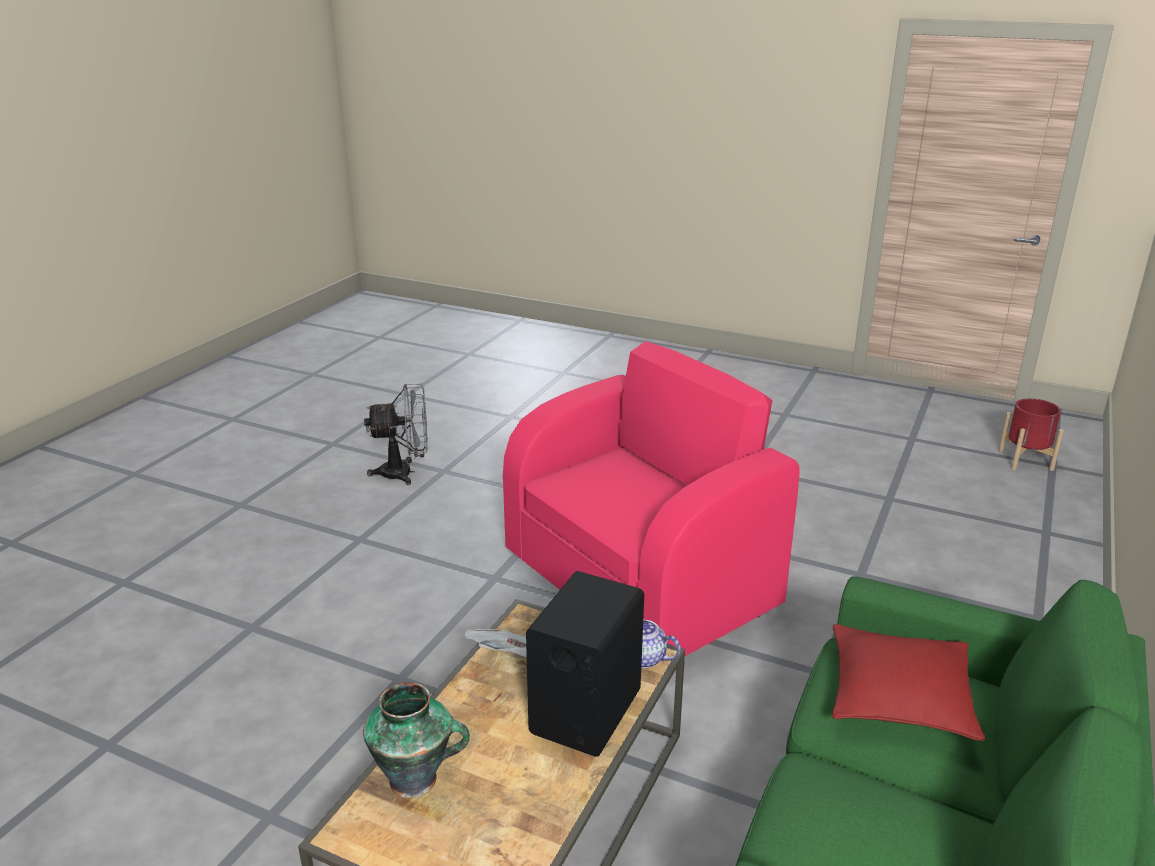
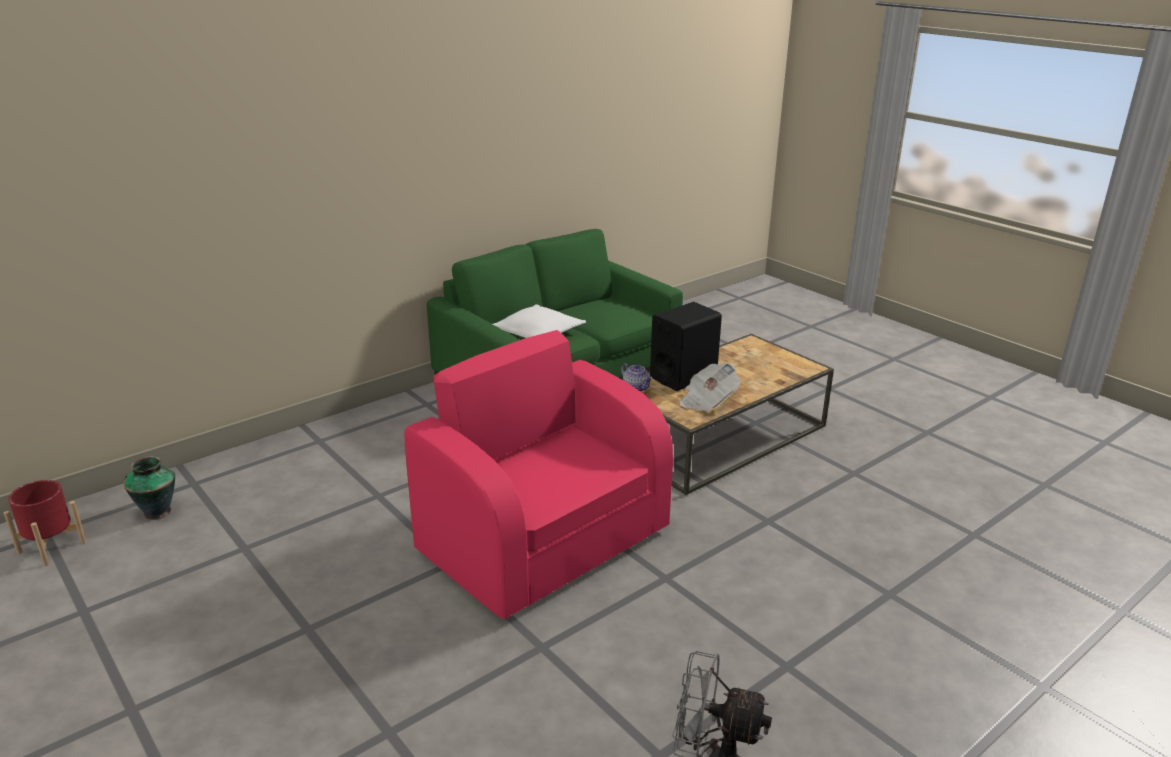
camera: 155 degrees left, 0 degrees up
(416, 780) = (777, 374): vase -> vase (156, 512)
(641, 580) = (544, 540): pink armchair -> pink armchair turned 60 degrees clockwise
(899, 695) = (538, 333): red pillow -> white pillow

